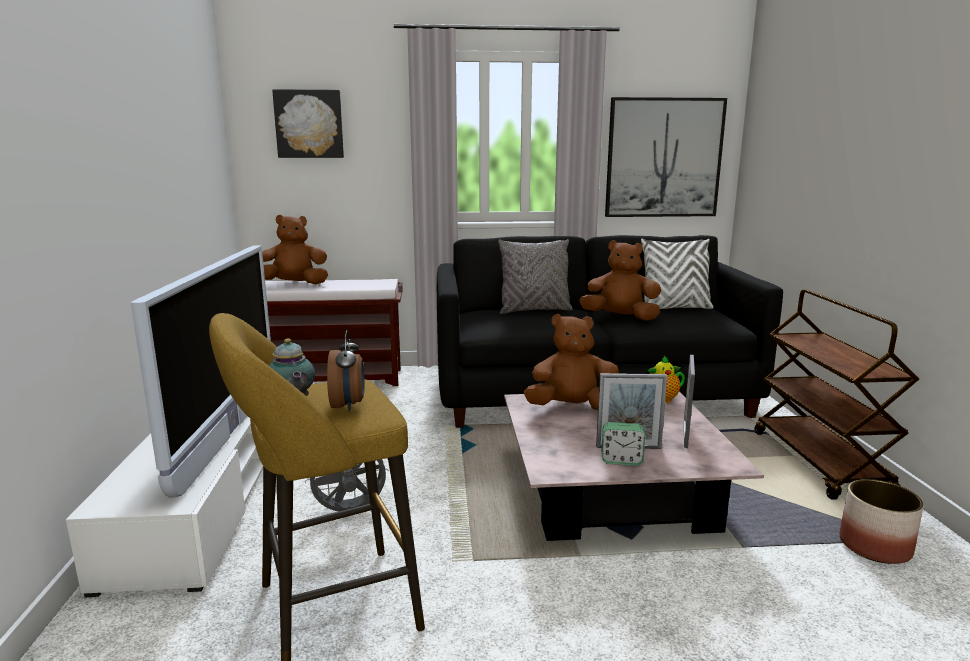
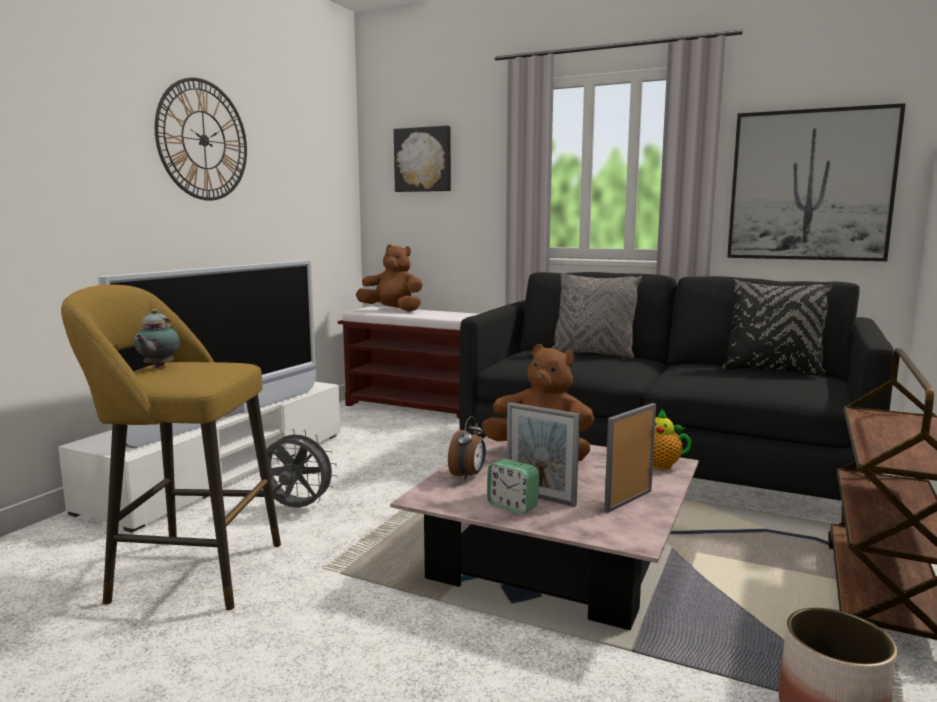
camera: 30 degrees right, 5 degrees down
(123, 109) = (203, 140): none -> wall clock
(348, 405) = (186, 374): alarm clock -> alarm clock (468, 476)
(620, 318) = (681, 371): brown plush toy -> none
(674, 308) = (772, 371): white pillow -> black pillow

